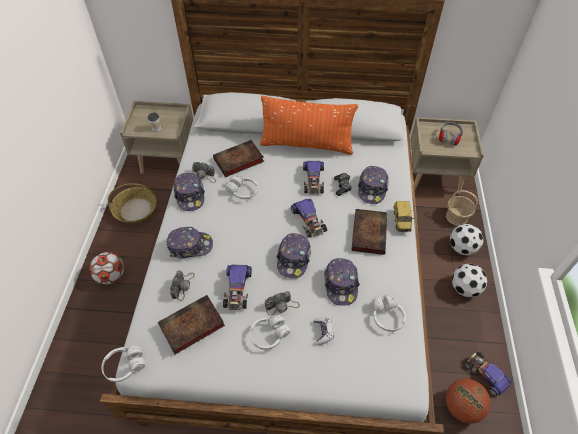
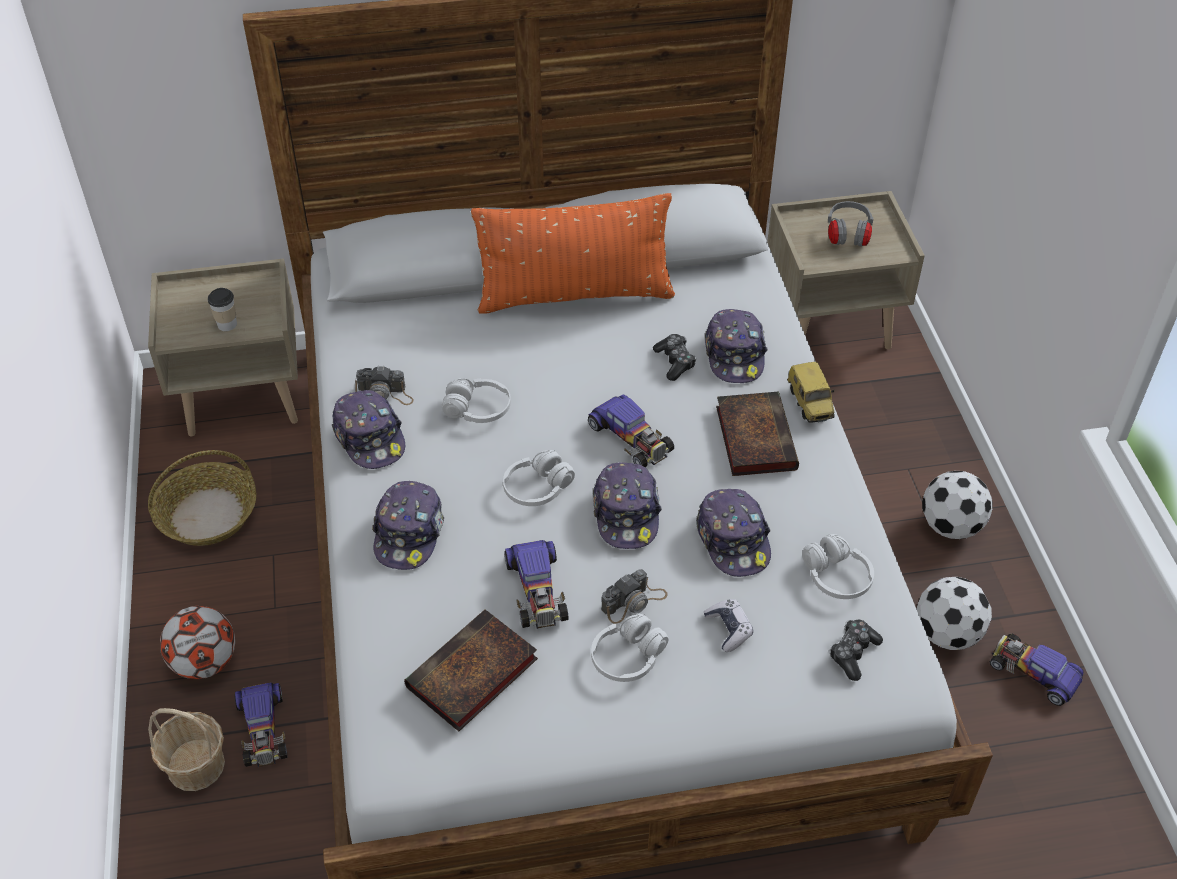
camera: 15 degrees left, 5 degrees down
(125, 366) = (366, 775): white headphones -> white headphones (537, 488)
(183, 286) = (425, 608): camera -> none
(190, 246) = (409, 533): cap -> cap turned 120 degrees clockwise
(237, 161) = (444, 353): book -> none
(313, 180) = (613, 360): toy car -> toy car (263, 729)
(382, 361) = (853, 653): none -> game controller
(456, 216) = (896, 393): basket -> basket (195, 765)
(461, 248) = (923, 451): football -> football (946, 633)
(461, 407) = (1005, 740): basketball -> none

